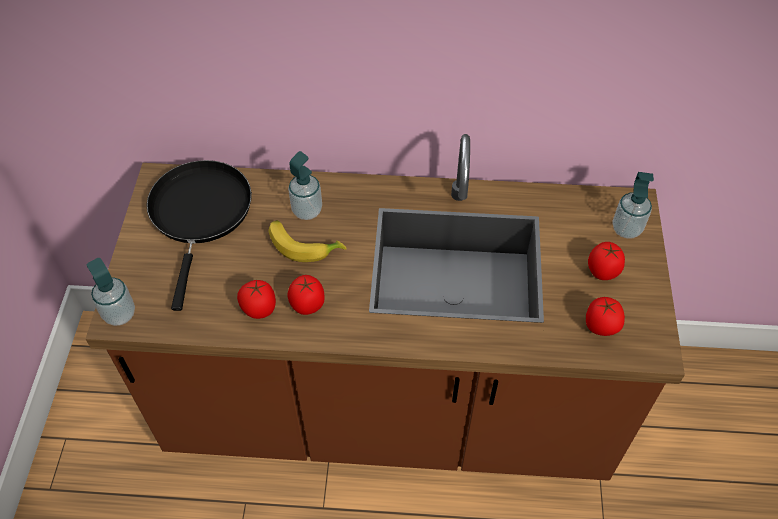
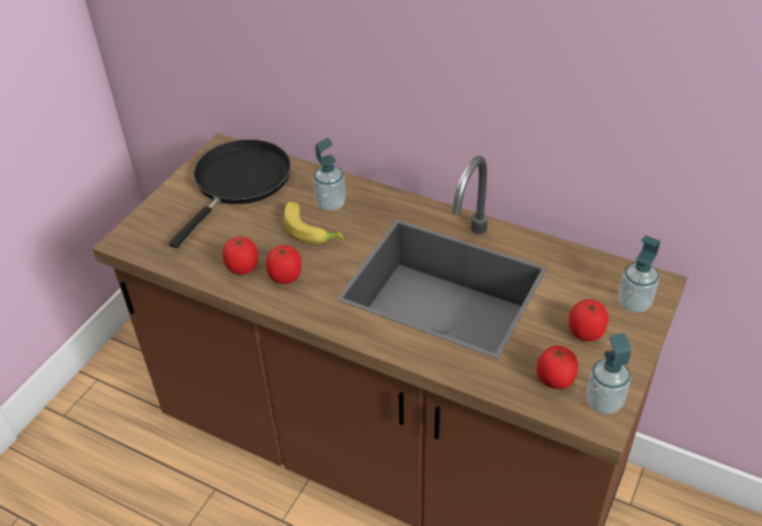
camera: 25 degrees right, 10 degrees down
(119, 314) = (129, 238): soap dispenser -> soap dispenser (603, 402)

